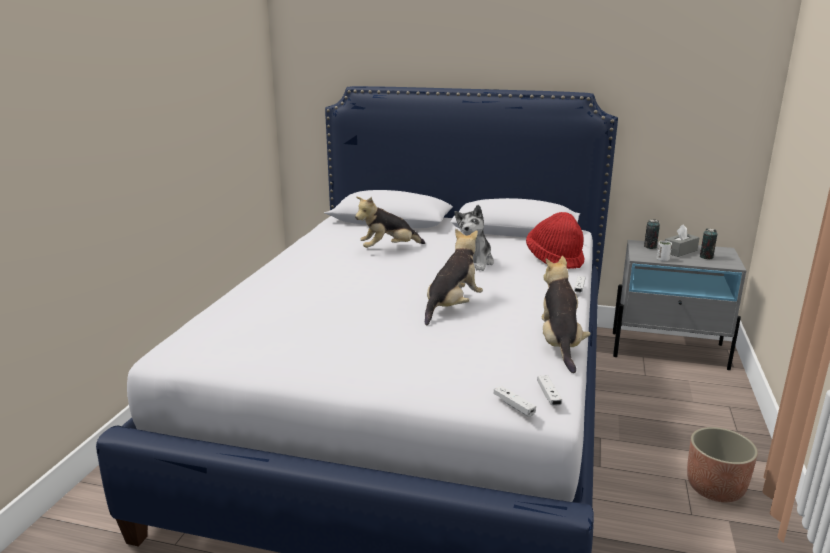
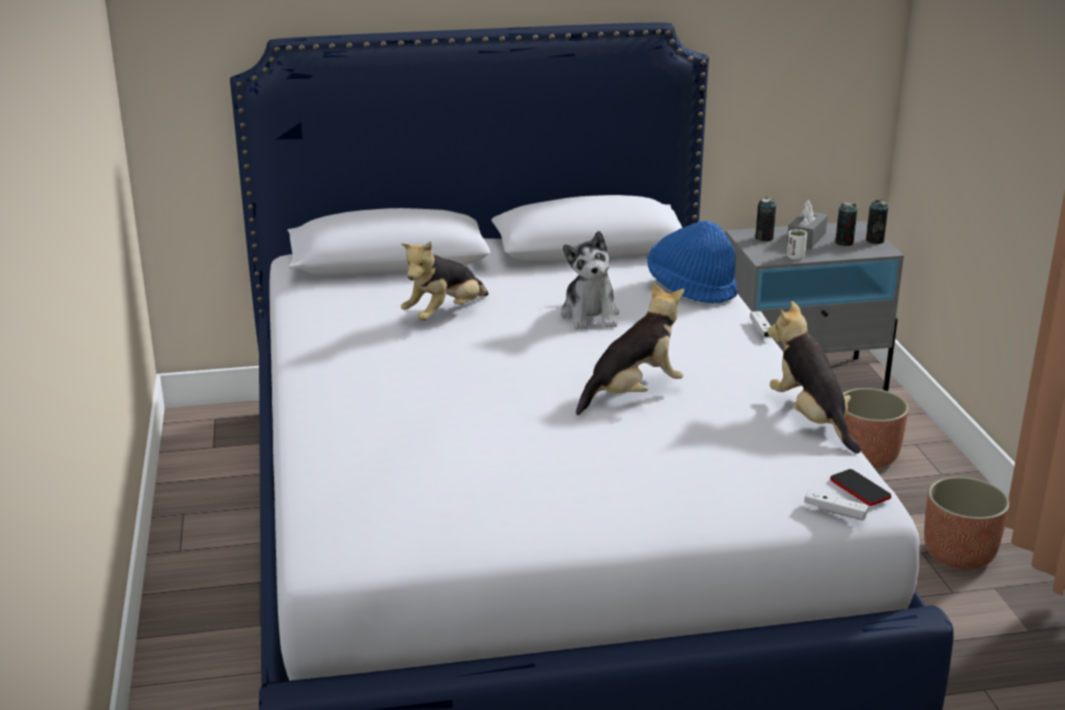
camera: 25 degrees left, 5 degrees up
(452, 307) = (632, 393): plush toy -> plush toy turned 45 degrees clockwise
(549, 395) = (860, 489): white game controller -> phone
(555, 259) = (691, 289): red hat -> blue hat
(685, 406) = (866, 456): none -> planter
(731, 259) = (874, 241): none -> can

